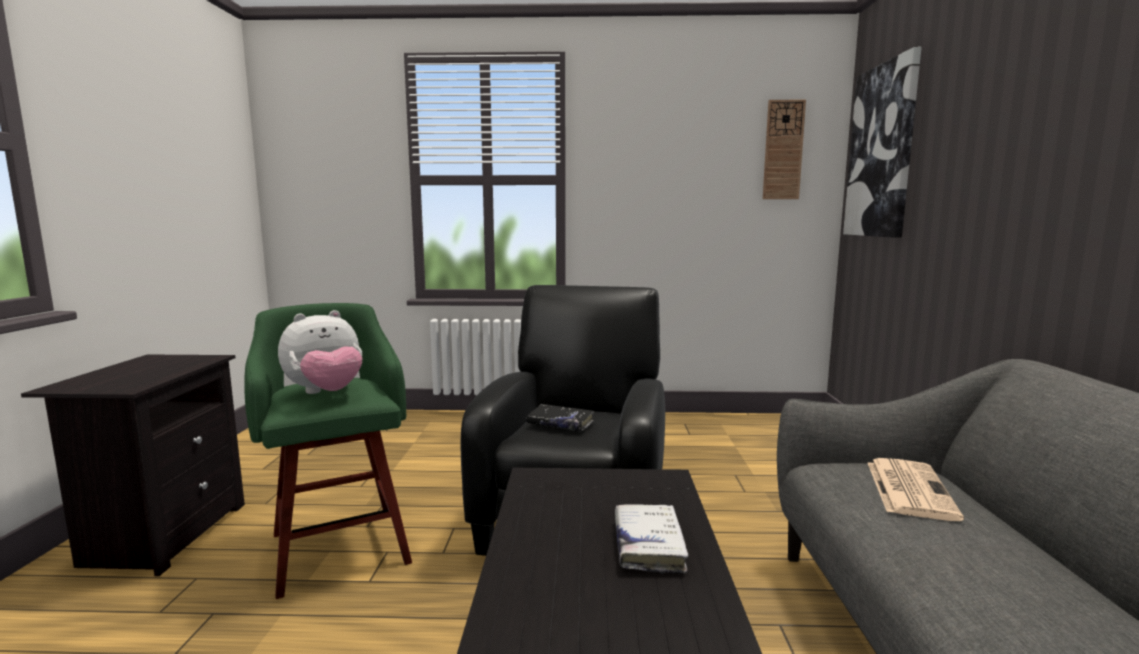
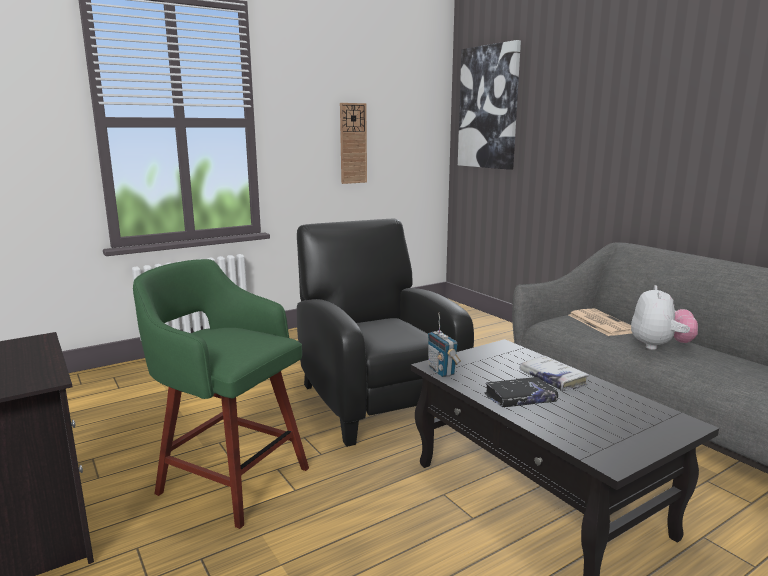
camera: 35 degrees left, 5 degrees up
(326, 393) = (235, 343): plush toy -> plush toy (659, 346)
(528, 486) = (442, 371): none -> radio
(560, 424) = (383, 332): black book -> black book (520, 399)
(783, 150) = (414, 101): wall clock -> wall clock (353, 143)

